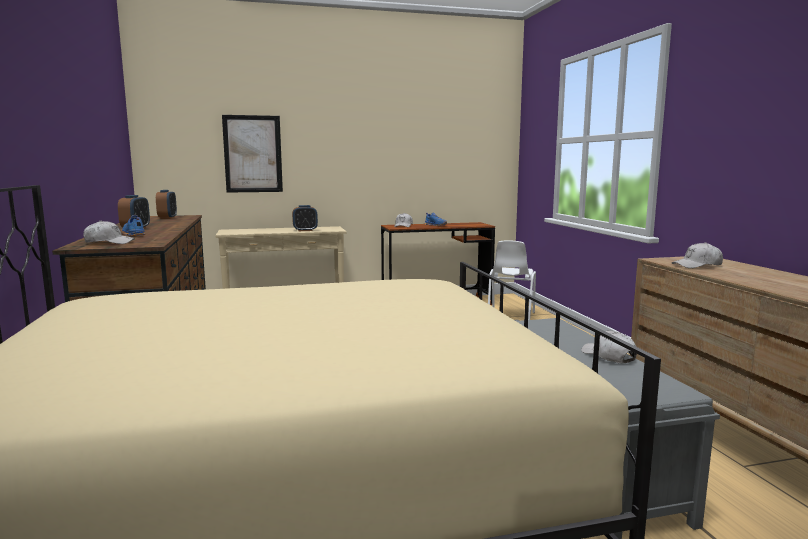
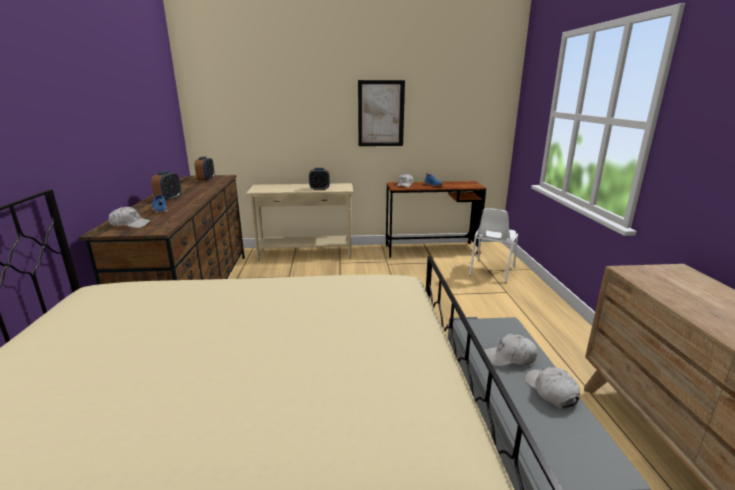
camera: 10 degrees right, 10 degrees up
(253, 154) = (279, 121): picture -> picture (381, 113)
(697, 265) = (668, 286): white cap -> white cap (510, 357)

